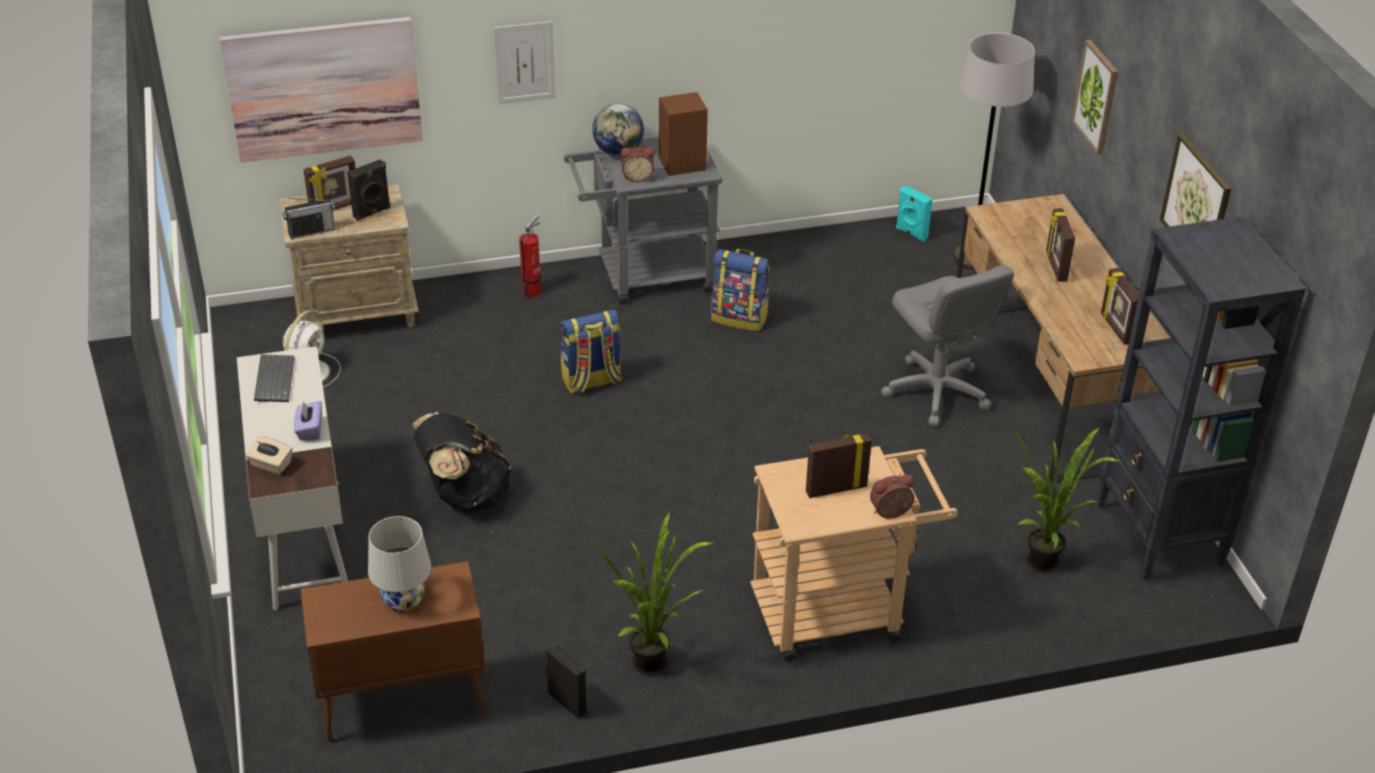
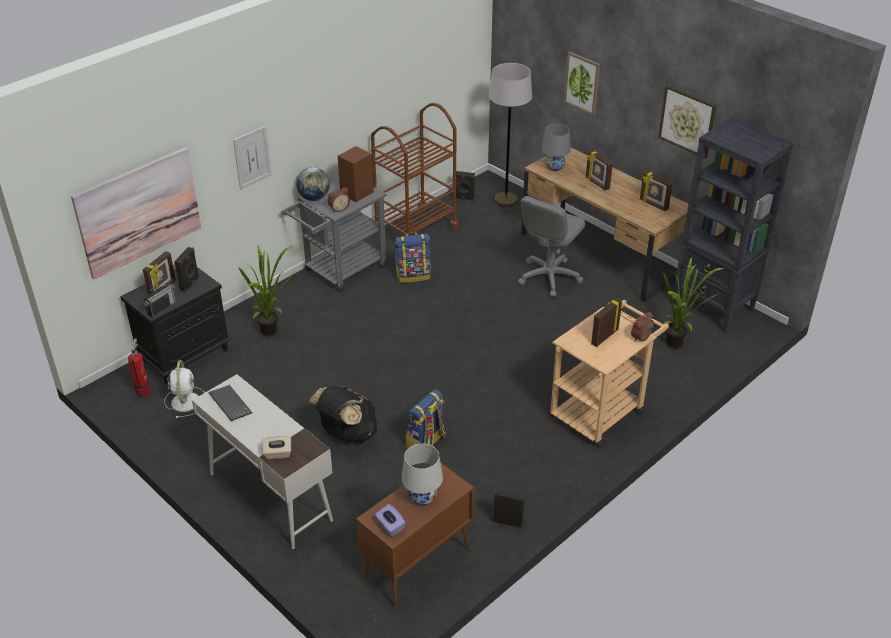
camera: 30 degrees left, 0 degrees up
(310, 430) = (282, 424): purple tissue box -> purple tissue box (390, 527)
(358, 313) = (185, 355): beige nightstand -> black nightstand
(533, 290) = (281, 302): fire extinguisher -> fire extinguisher (143, 390)
(591, 381) = (362, 341): backpack -> backpack (426, 442)
(655, 668) = (537, 481): potted plant -> potted plant (273, 332)
(799, 256) = (415, 230): none -> brown cart
(911, 233) = (463, 198): turquoise speaker -> black speaker
(936, 392) = (549, 277): grey office chair -> grey office chair turned 90 degrees clockwise
(1012, 220) = (554, 167): none -> grey table lamp

